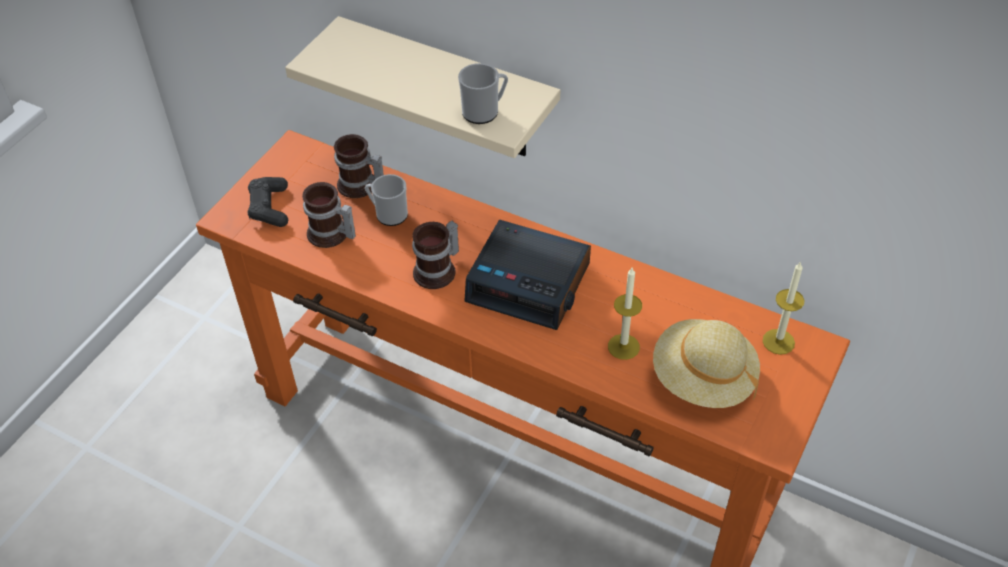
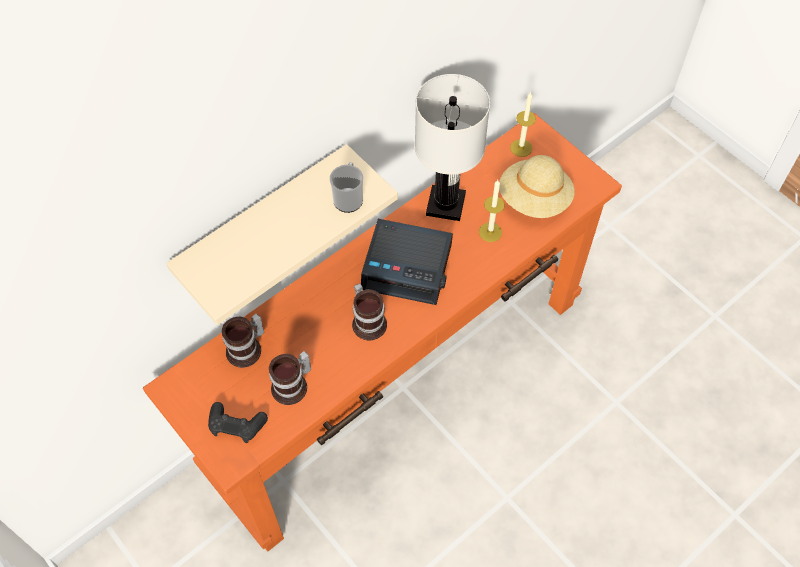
camera: 70 degrees left, 10 degrees up
(388, 214) = (290, 338): mug -> none
(530, 283) = (408, 266): alarm clock -> alarm clock turned 60 degrees clockwise
(638, 290) = (445, 205): none -> white table lamp

